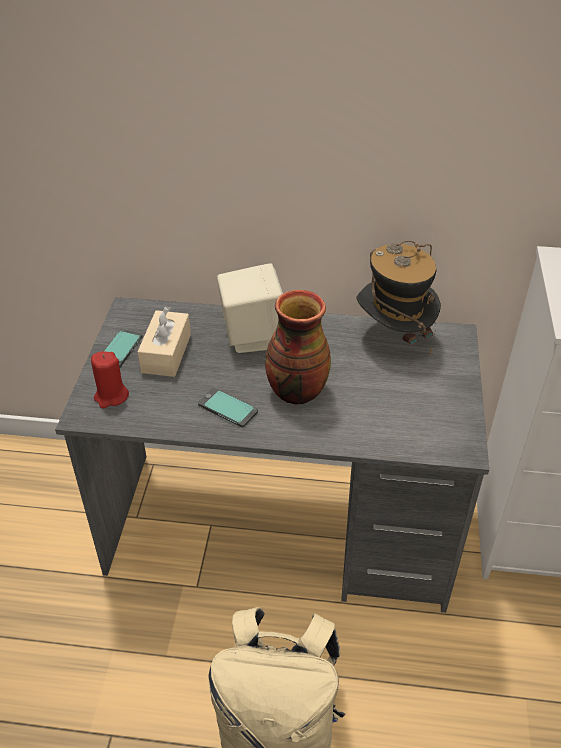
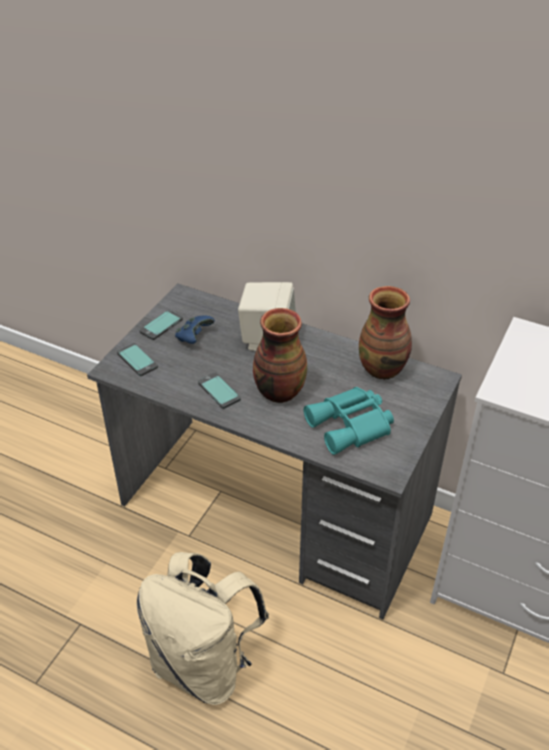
camera: 20 degrees right, 0 degrees up
(111, 396) = (137, 360): red candle -> phone
(166, 353) = (194, 337): beige tissue box -> blue game controller
(393, 338) = (383, 368): hat -> vase
(396, 409) = (351, 426): none -> turquoise binoculars

